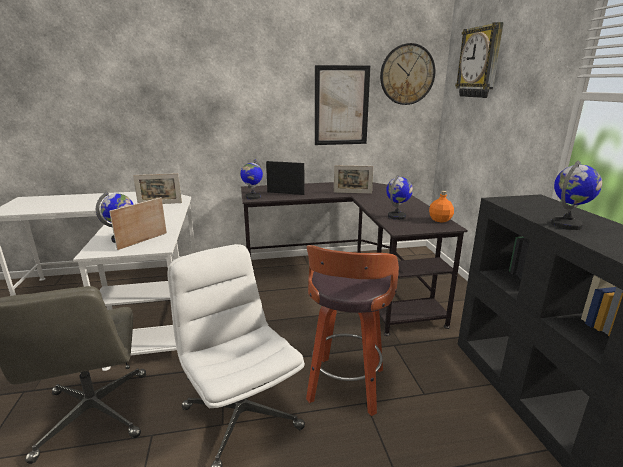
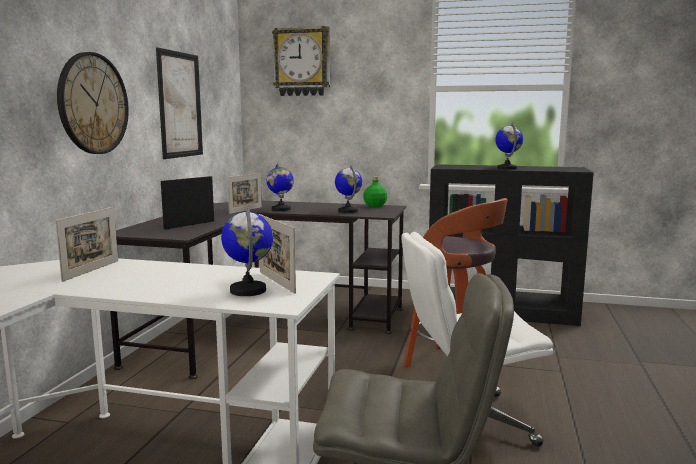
camera: 65 degrees left, 10 degrees down
(253, 197) = (174, 235): globe -> globe (281, 209)
(407, 74) = (220, 70): wall clock -> wall clock (93, 104)
(440, 220) = (375, 206): orange bottle -> green bottle

